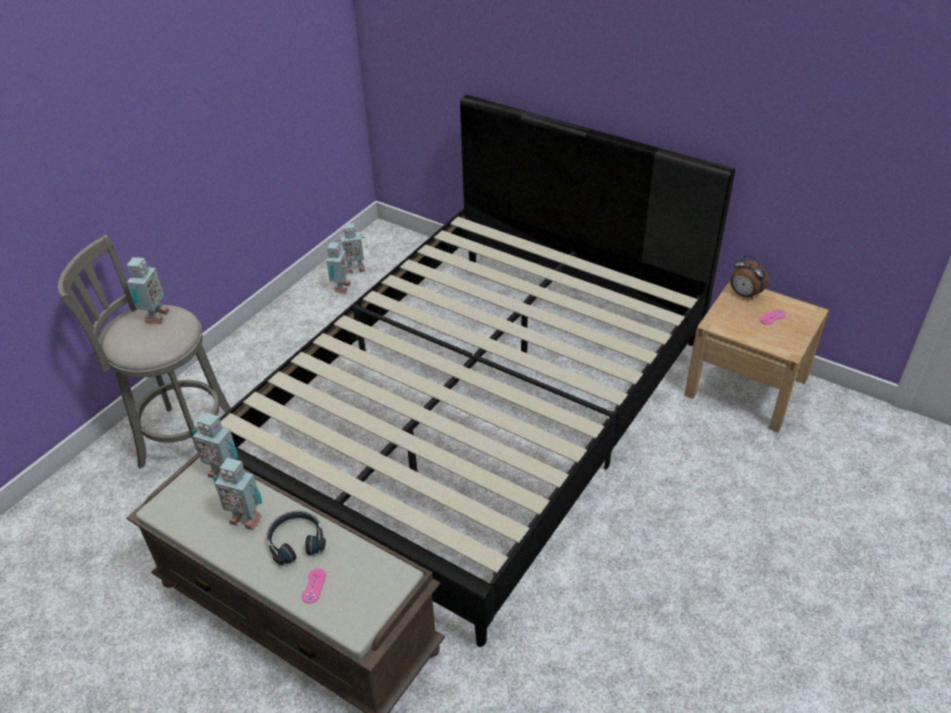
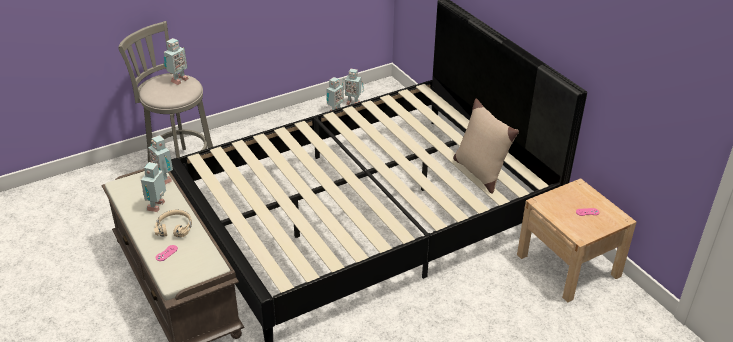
camera: 25 degrees right, 5 degrees down
(246, 518) = (158, 206): toy robot -> toy robot turned 60 degrees clockwise
(296, 541) = (174, 227): black headphones -> beige headphones
(610, 309) = (479, 172): none -> beige pillow
(744, 294) = (579, 191): alarm clock -> none

